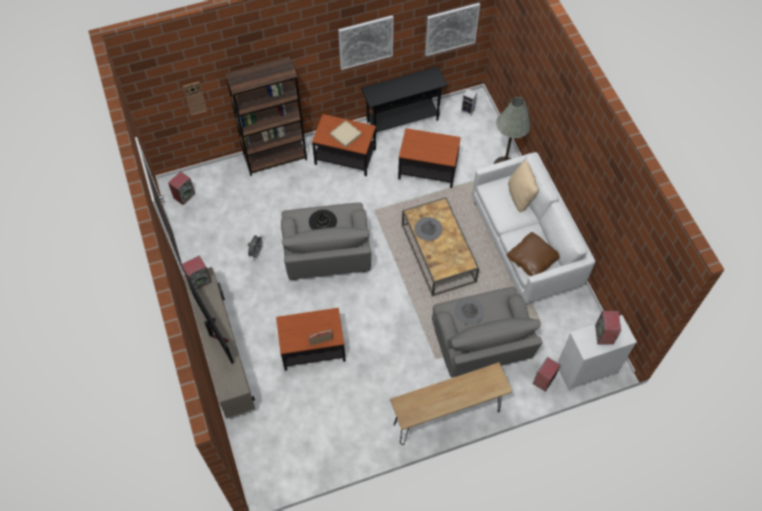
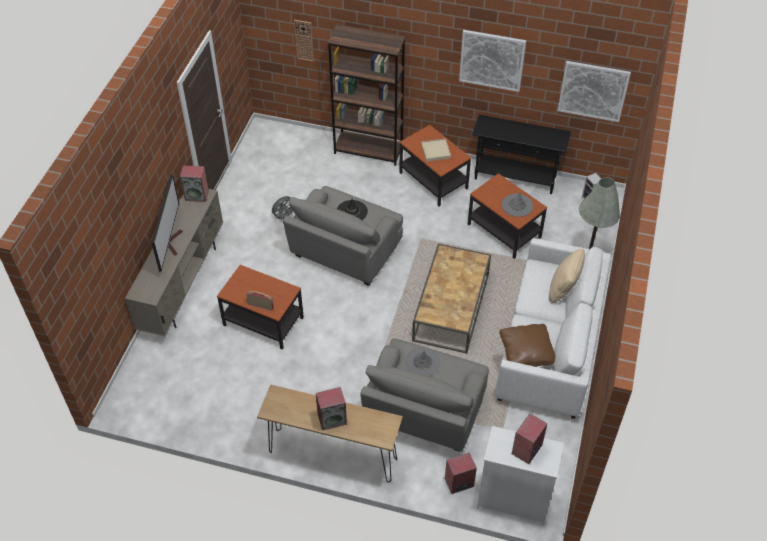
camera: 35 degrees right, 10 degrees down
(184, 195) = (264, 140): speaker -> speaker (332, 419)
(428, 229) = (448, 272): grey hat -> grey hat (517, 205)

